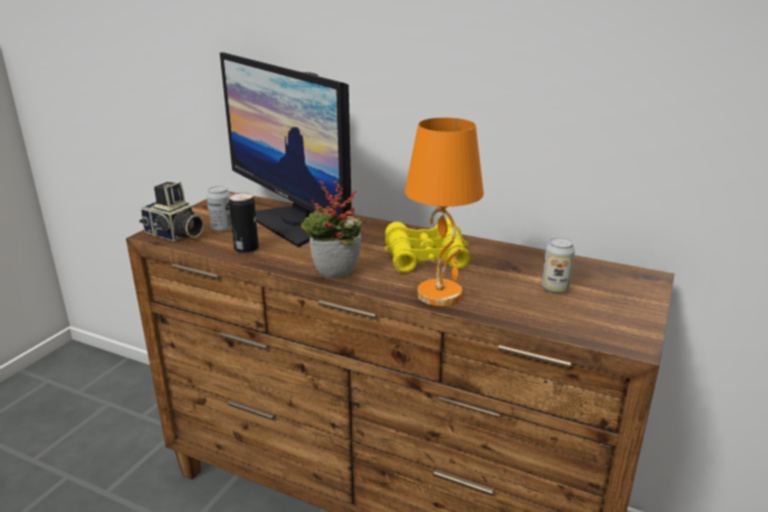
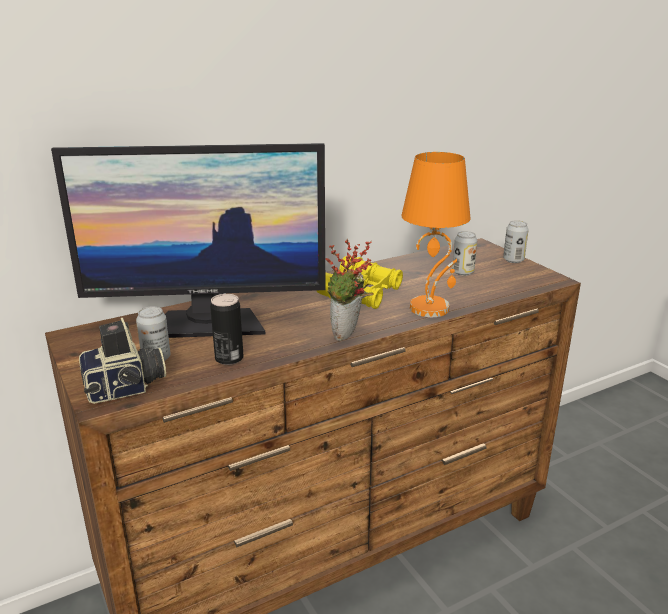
camera: 55 degrees left, 0 degrees up
(644, 306) = (513, 260): none -> can

